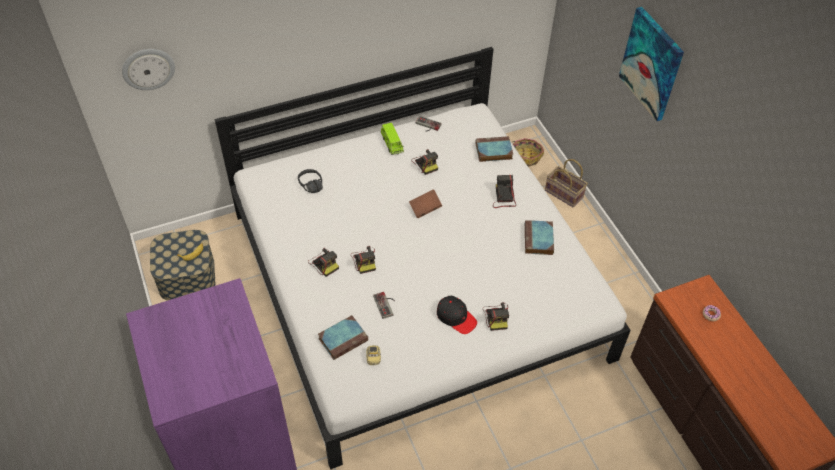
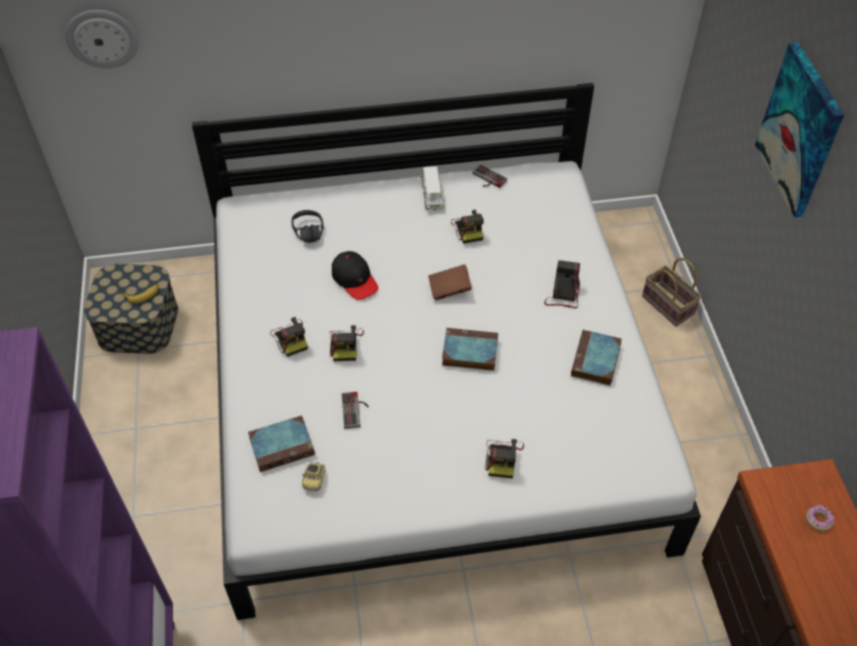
camera: 15 degrees right, 0 degrees up
(392, 144) = (432, 196): green toy car -> white toy car
(456, 317) = (446, 447): black cap -> black cap (355, 280)
(493, 151) = (567, 228): book -> book (468, 352)
(525, 156) = (628, 245): basket -> none

